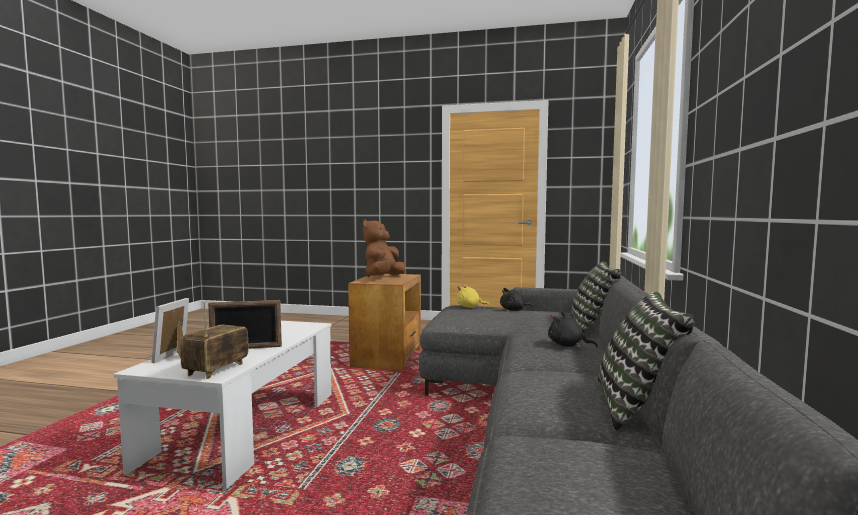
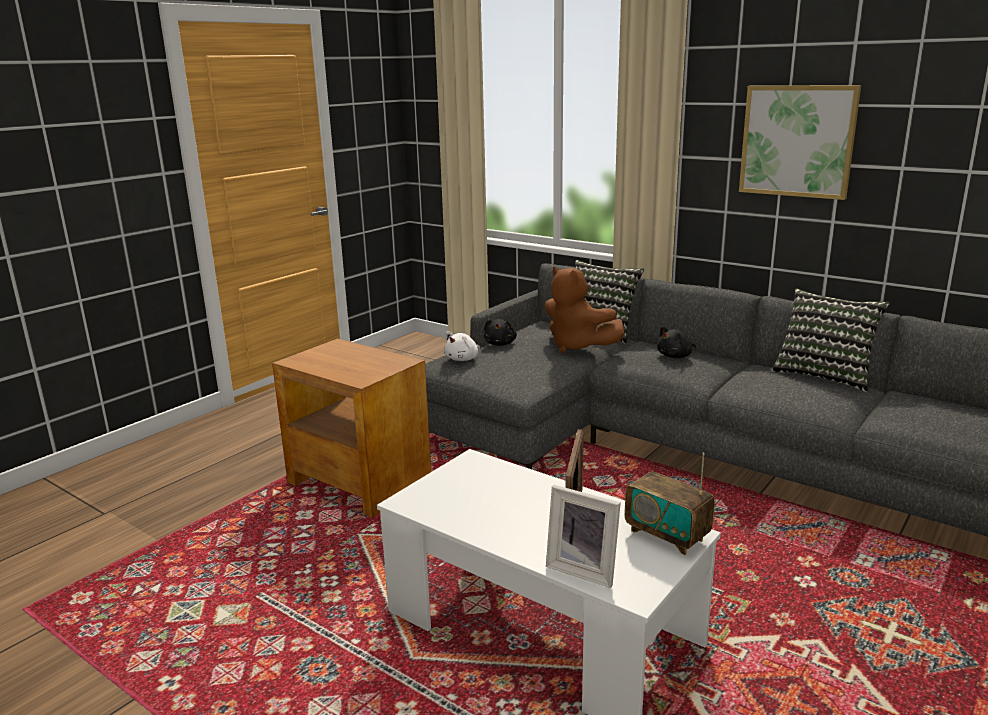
camera: 65 degrees left, 15 degrees up
(383, 277) = (341, 362): brown plush toy -> brown plush toy (577, 346)
(470, 307) = (463, 359): yellow plush toy -> white plush toy
(744, 119) = (797, 141): none -> picture

